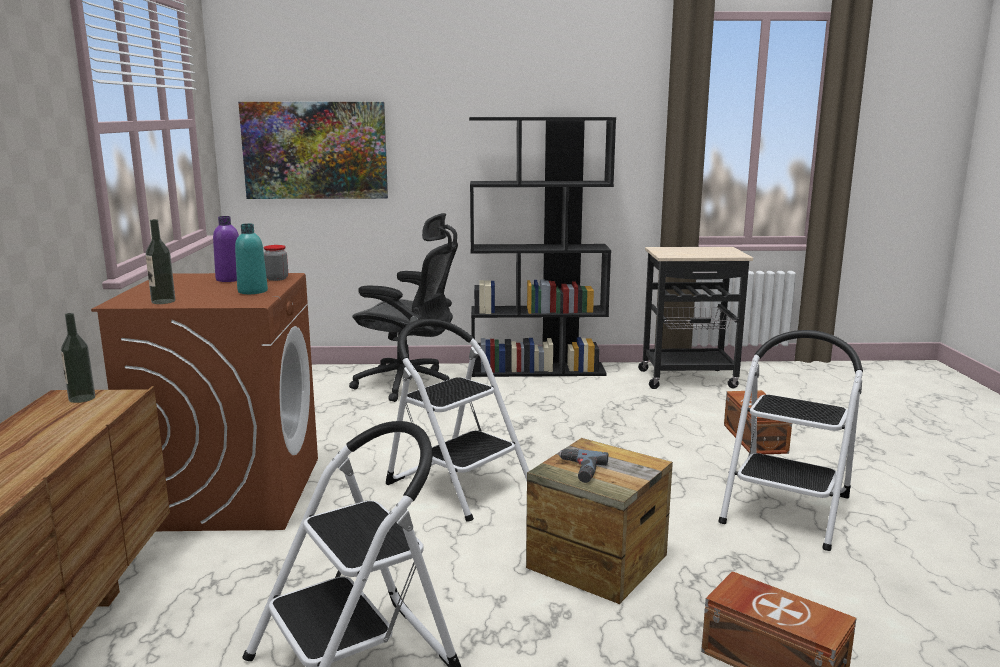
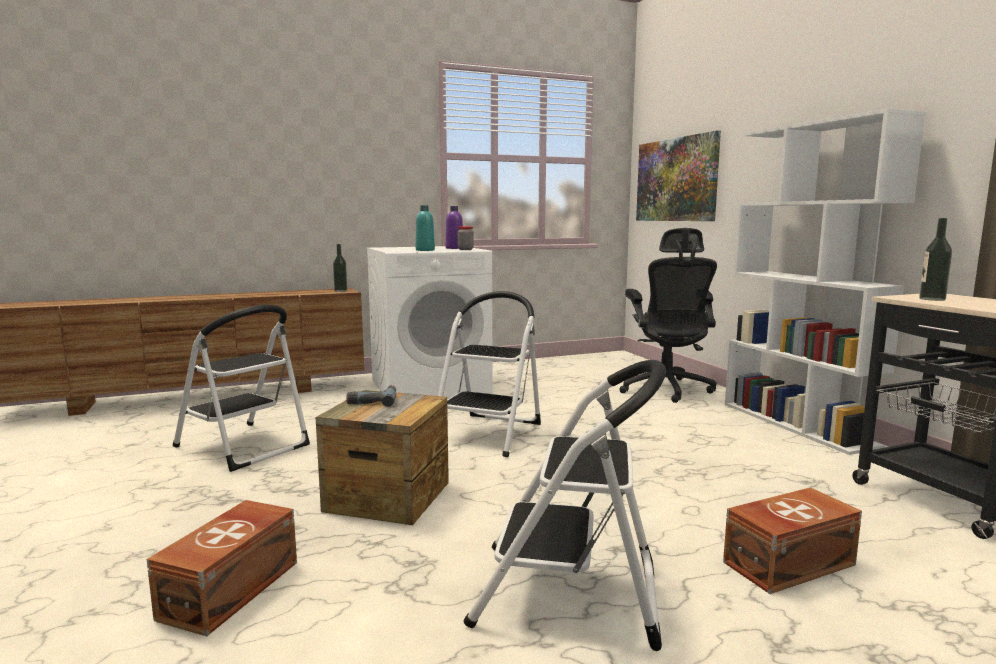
camera: 70 degrees right, 5 degrees down
(163, 301) = (388, 248): bottle -> bottle (932, 299)
(231, 492) = (430, 386): brown washing machine -> white washing machine
(538, 370) = (797, 424): black bookcase -> white bookcase

